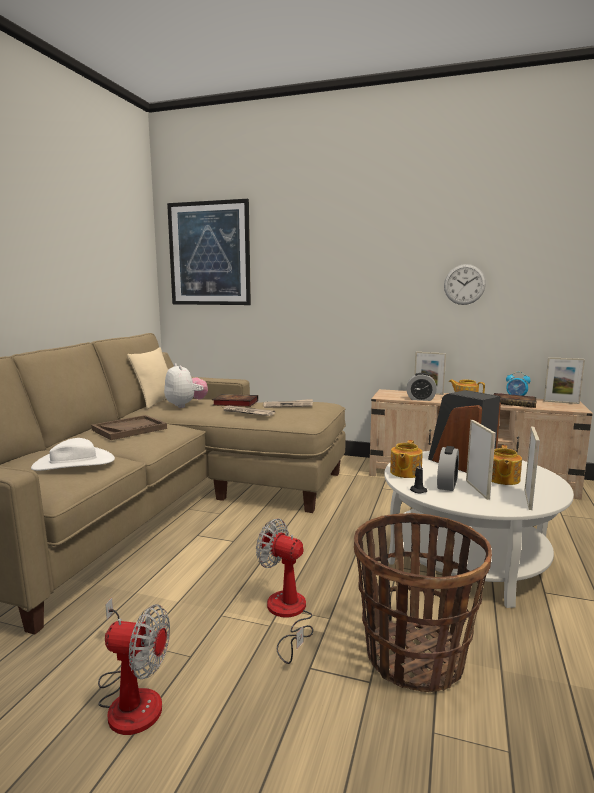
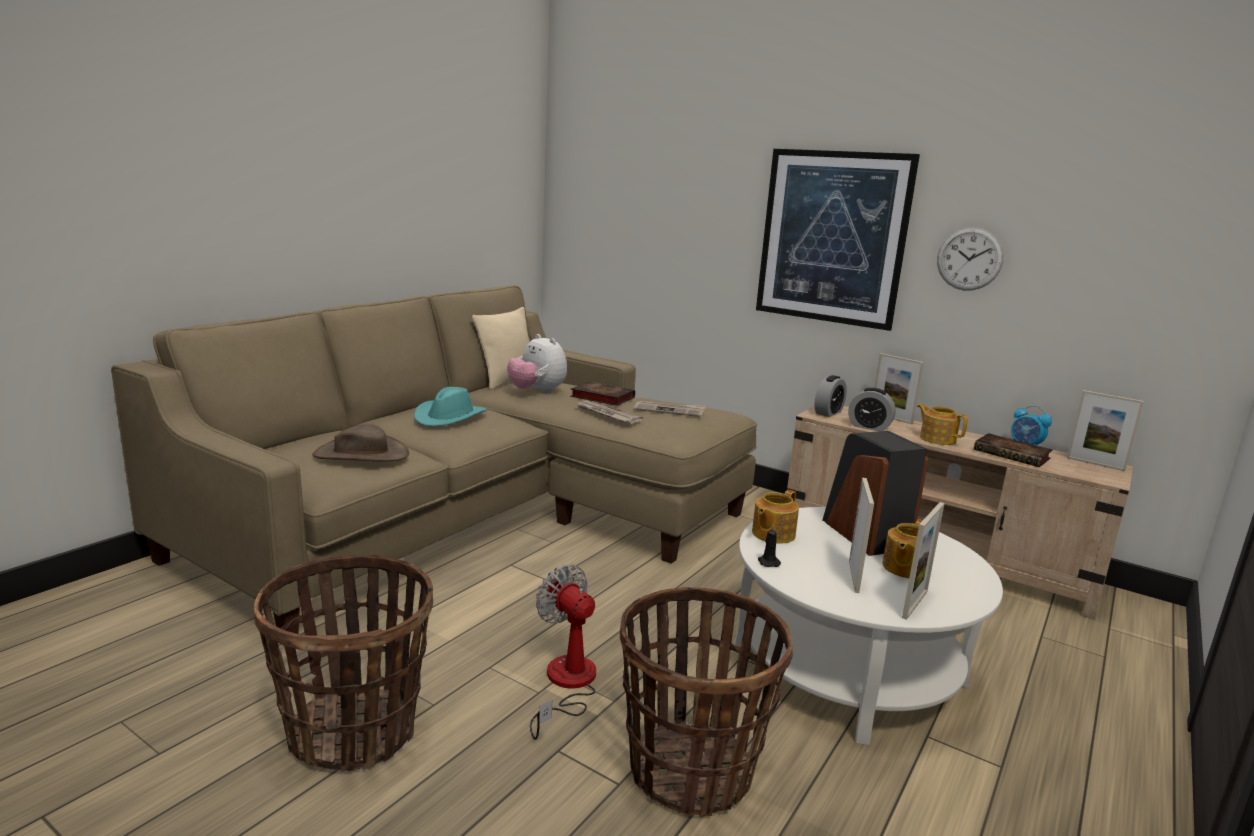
camera: 15 degrees right, 5 degrees up
(74, 463) = (361, 454): white hat -> brown hat
(129, 429) = (450, 417): brown tray -> turquoise hat
(131, 697) = (353, 732): fan -> basket
(185, 405) = (537, 392): plush toy -> plush toy turned 150 degrees clockwise
(209, 254) = (611, 178): picture -> picture (832, 238)
(447, 485) = (816, 562): alarm clock -> alarm clock (828, 413)

